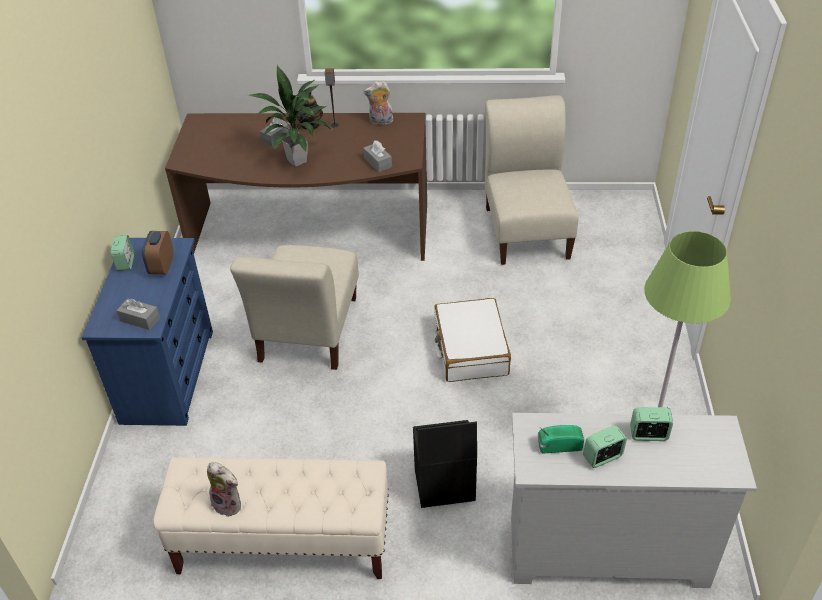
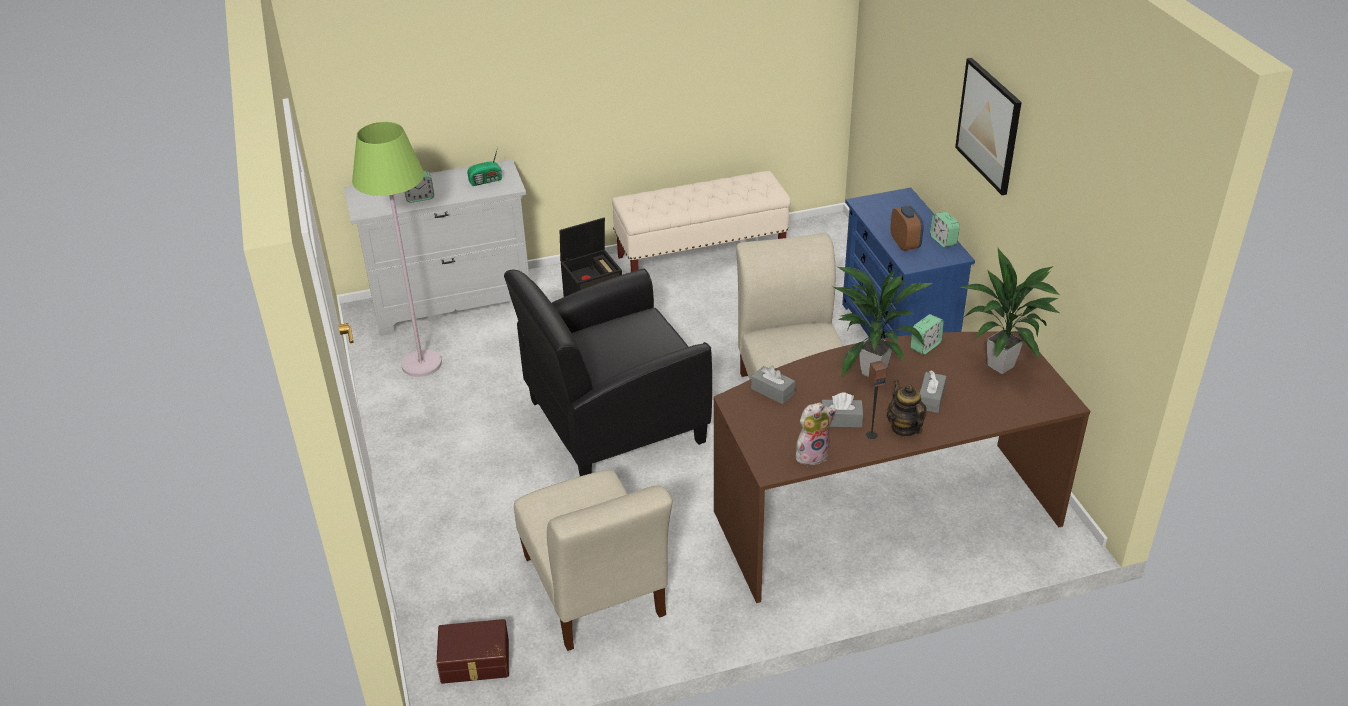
camera: 160 degrees right, 5 degrees down
(78, 133) = (989, 125): none -> picture
(140, 319) = (876, 206): grey tissue box -> grey tissue box (841, 420)
(208, 147) = (1001, 367): none -> potted plant
(229, 503) = (724, 184): plush toy -> none
(470, 349) = (613, 421): white suitcase -> black armchair
(602, 457) = (453, 181): alarm clock -> alarm clock (925, 346)
(612, 209) = (475, 662): none -> brown storage box

